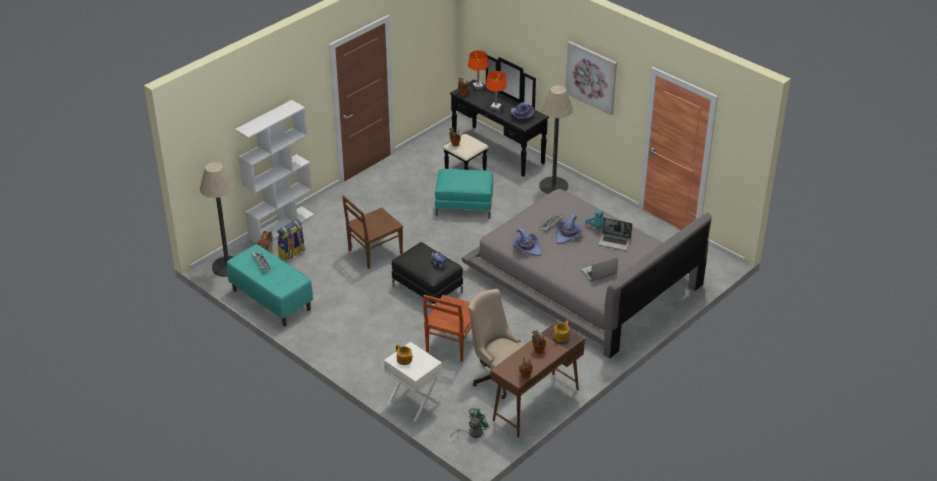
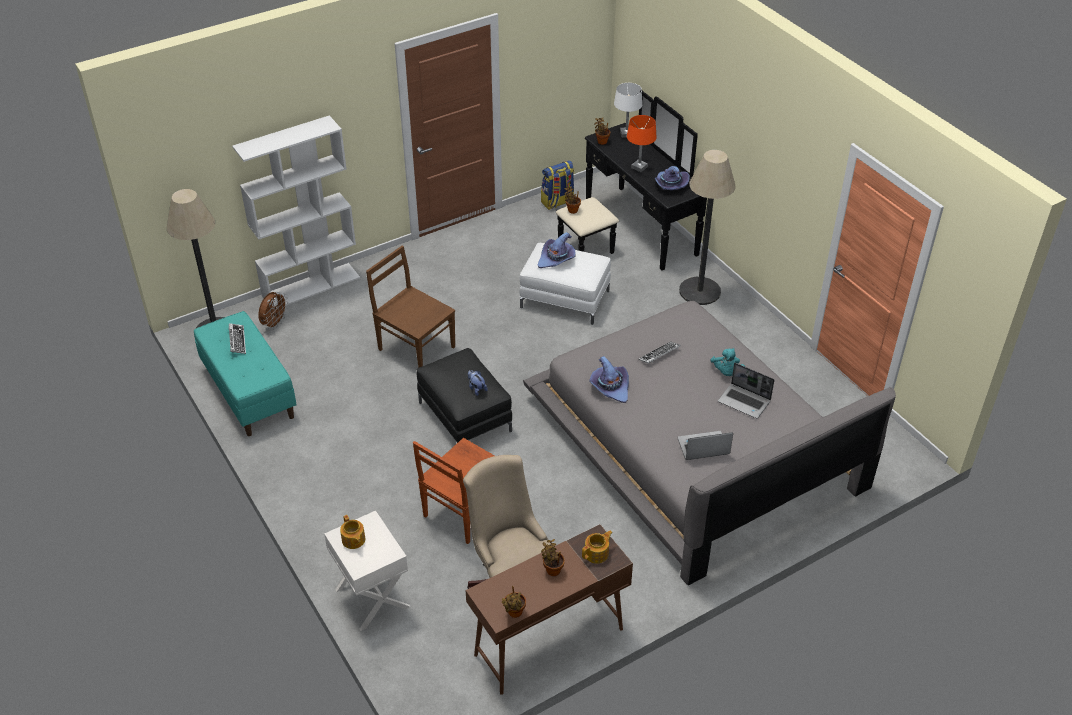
camera: 15 degrees right, 5 degrees up
(292, 253) = (307, 328): backpack -> backpack (557, 202)
(374, 252) = (415, 347): brown chair -> brown chair turned 60 degrees clockwise
(464, 205) = (565, 299): turquoise ottoman -> white ottoman
(472, 432) = (436, 670): green fan -> none
(478, 86) = (626, 134): orange table lamp -> white table lamp
(568, 235) = (678, 377): purple hat -> purple hat (557, 259)
(591, 77) = (768, 145): picture -> none

